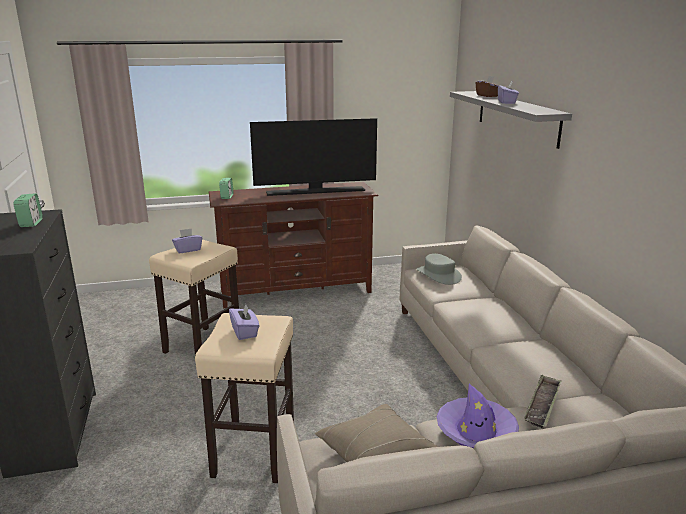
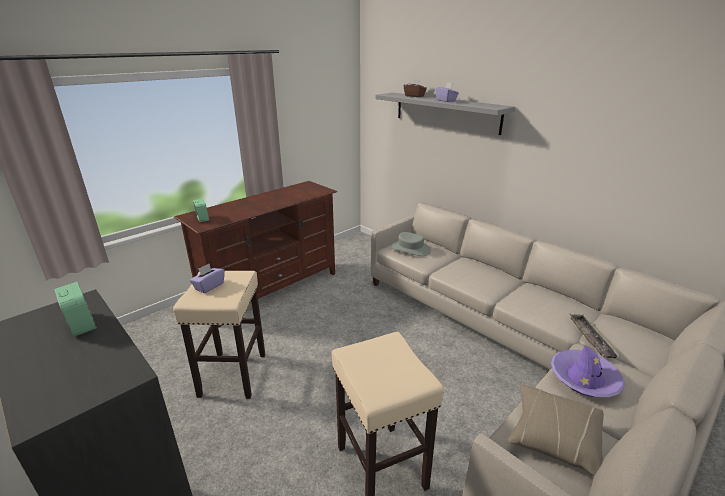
camera: 30 degrees left, 5 degrees up
(245, 332) = (381, 365): purple tissue box -> none
(316, 191) = (281, 197): television -> none

